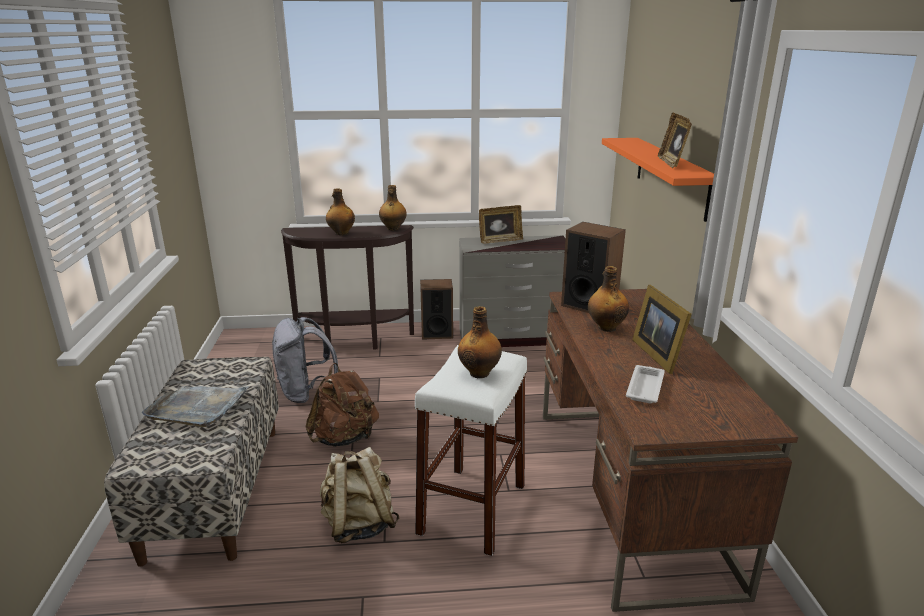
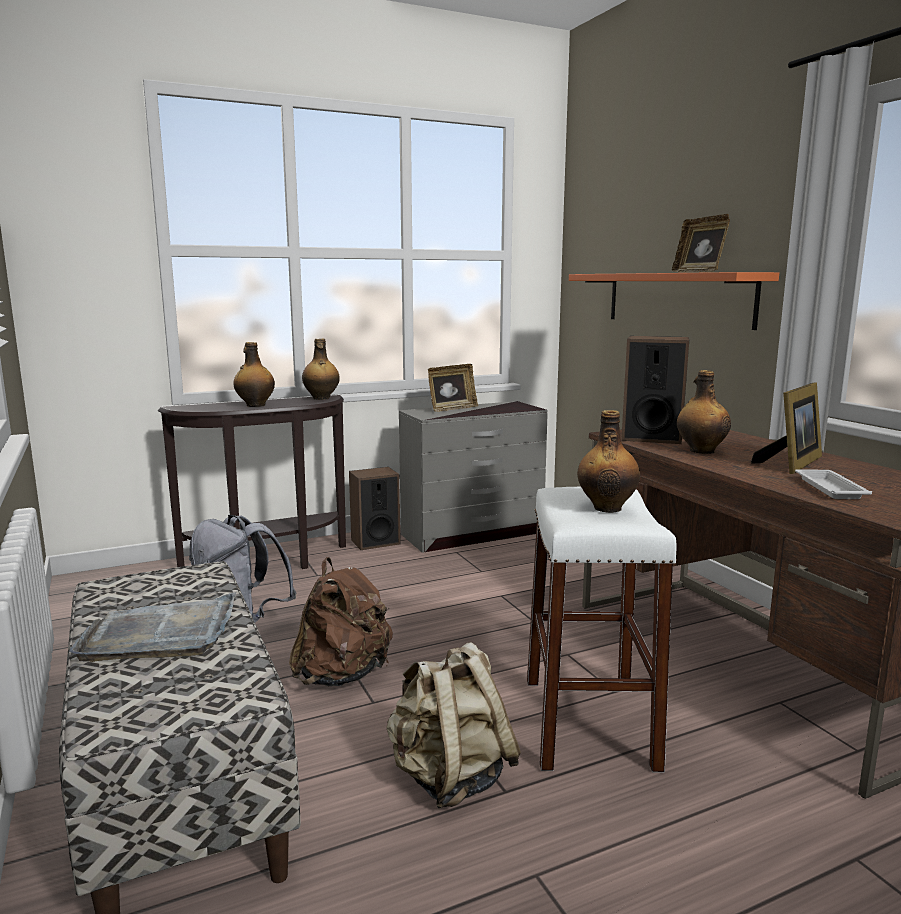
camera: 20 degrees left, 10 degrees down
(658, 354) = (792, 463): picture frame -> picture frame turned 105 degrees counterclockwise

